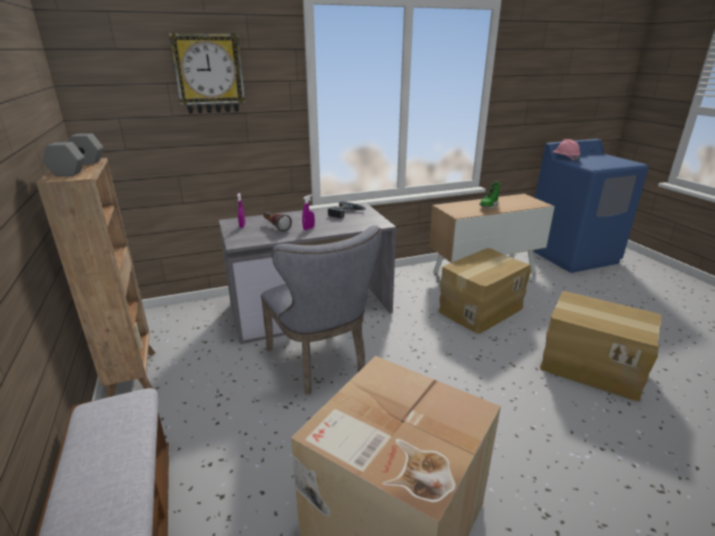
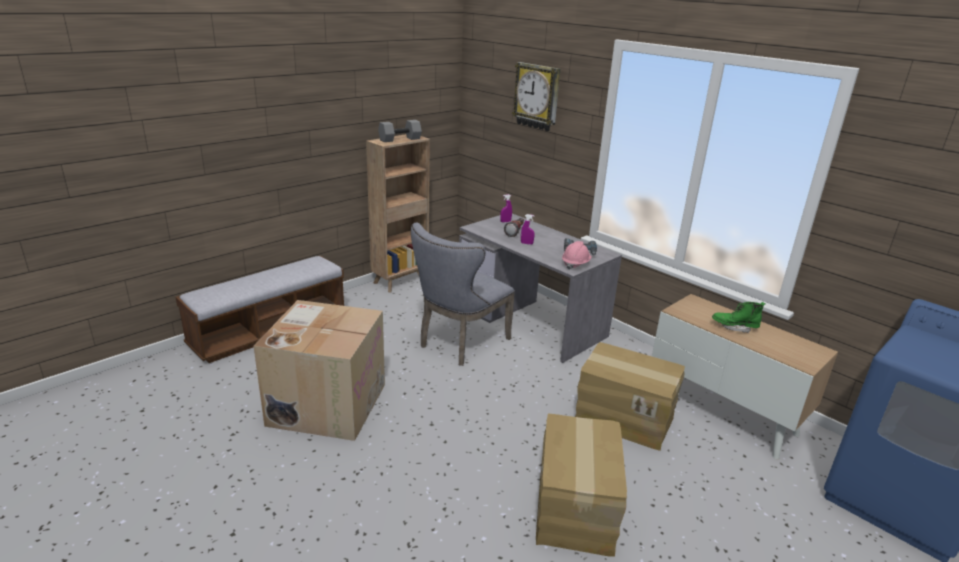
camera: 65 degrees right, 0 degrees up
(565, 158) = (917, 332): pink hard hat -> pink hard hat (575, 264)

